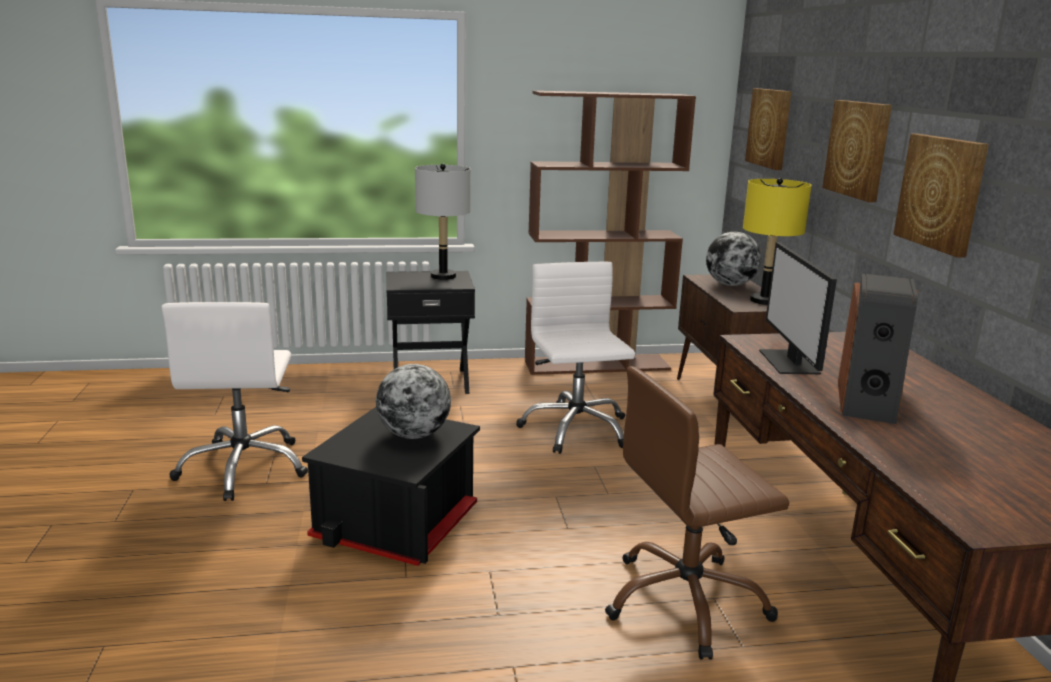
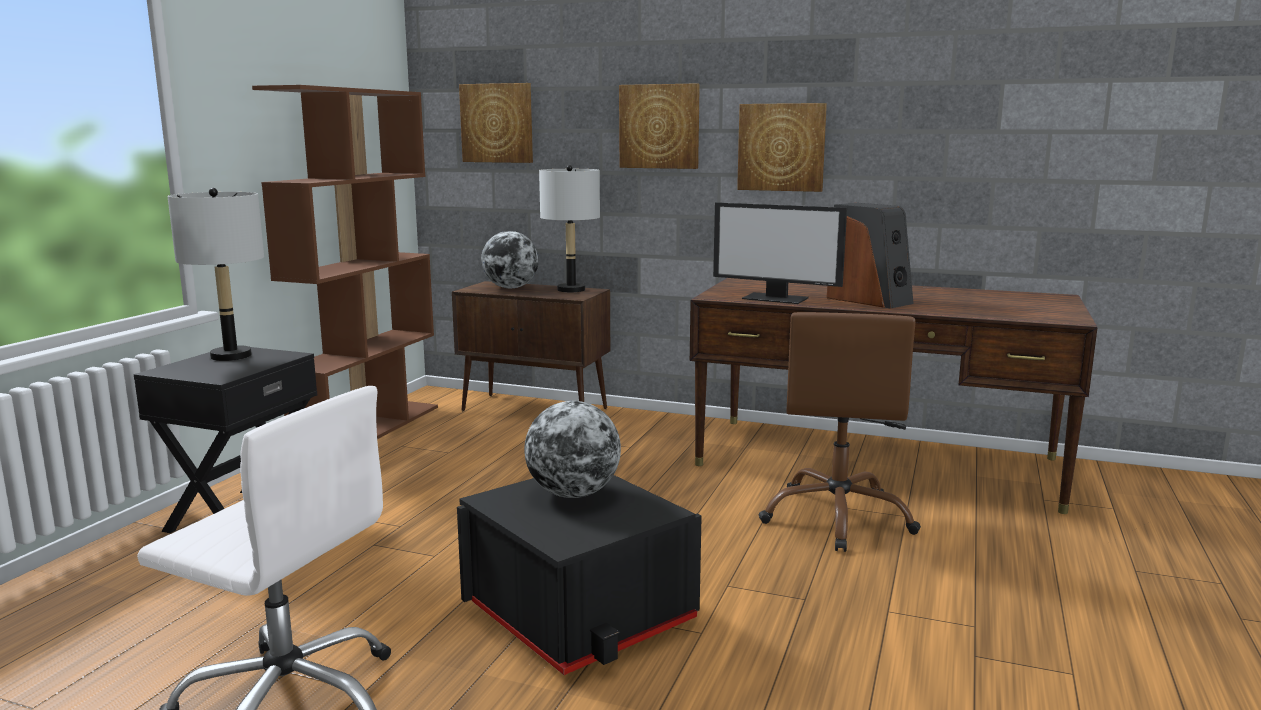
camera: 60 degrees left, 5 degrees down
(575, 429) = (497, 477): white office chair -> none
(764, 301) = (571, 290): yellow table lamp -> grey table lamp

